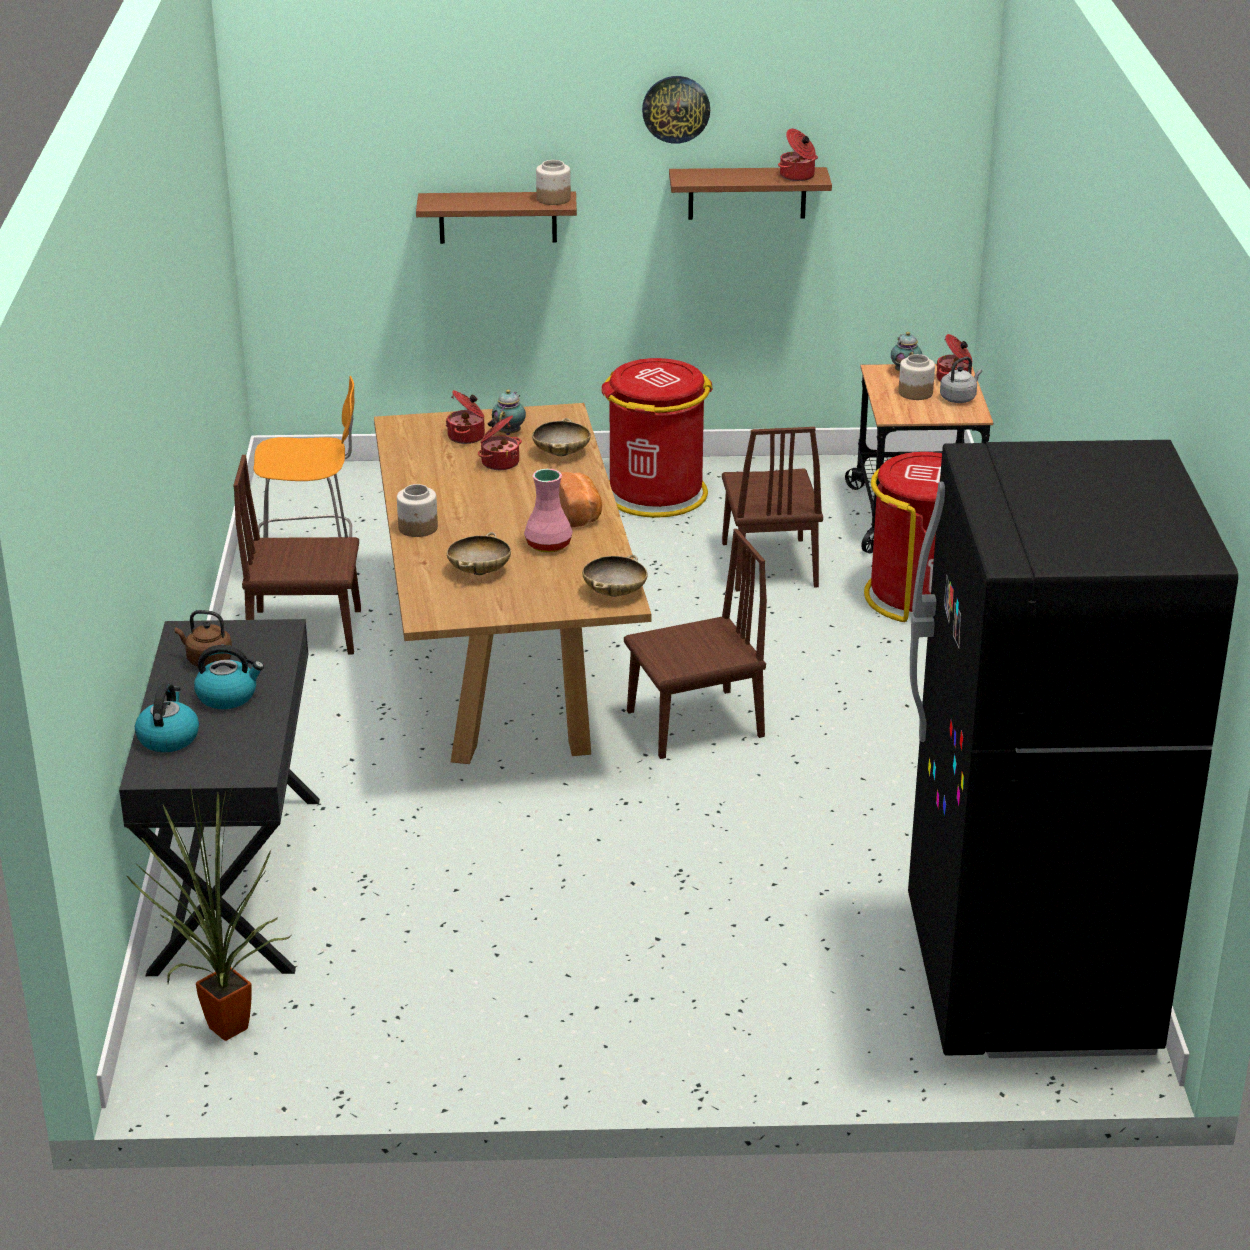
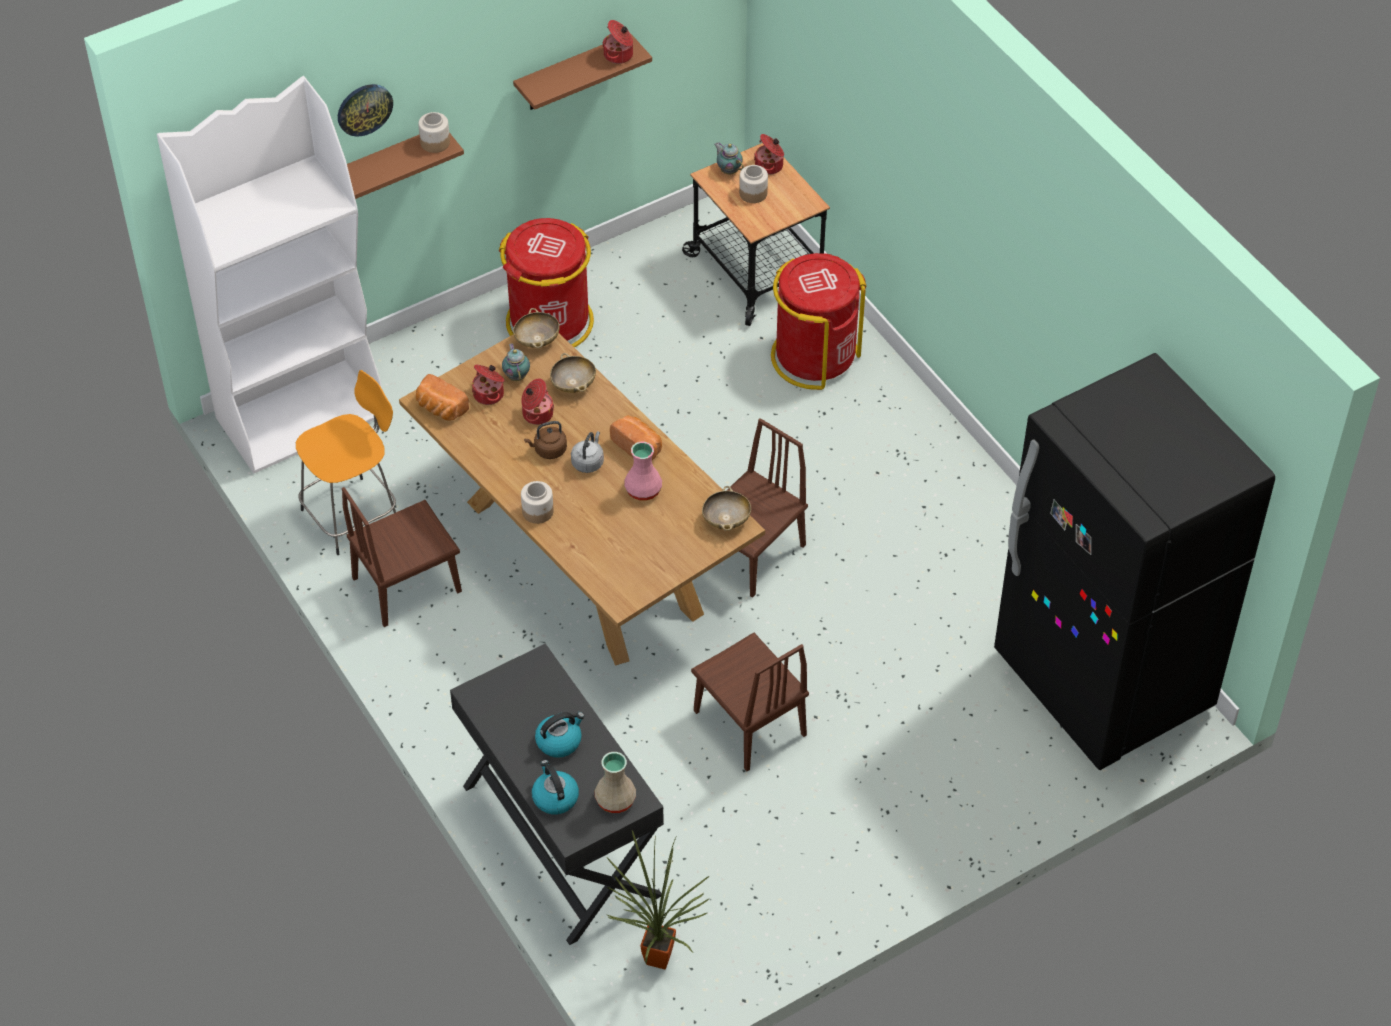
camera: 30 degrees left, 20 degrees up
(207, 660) = (515, 714): brown kettle -> brown kettle (548, 450)
(230, 763) = (615, 800): none -> beige vase
(341, 487) = (301, 415): none -> white bookcase
(406, 433) = (440, 409): none -> bread
(479, 571) = (618, 538): beige bowl -> beige bowl (537, 340)
(676, 109) = (515, 38): wall clock -> wall clock (364, 109)
(769, 564) = (688, 367): brown chair -> brown chair (749, 723)
(959, 398) = (788, 187): grey kettle -> grey kettle (588, 462)

